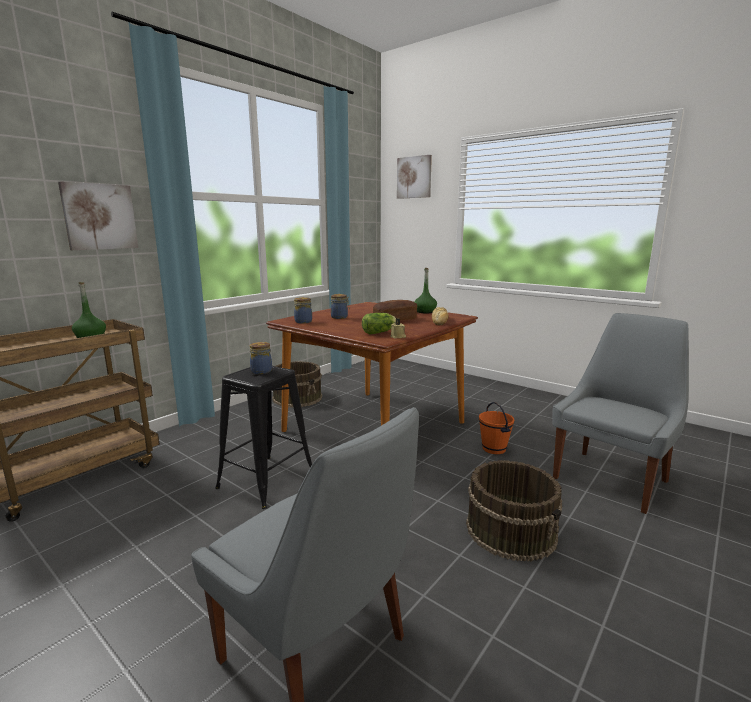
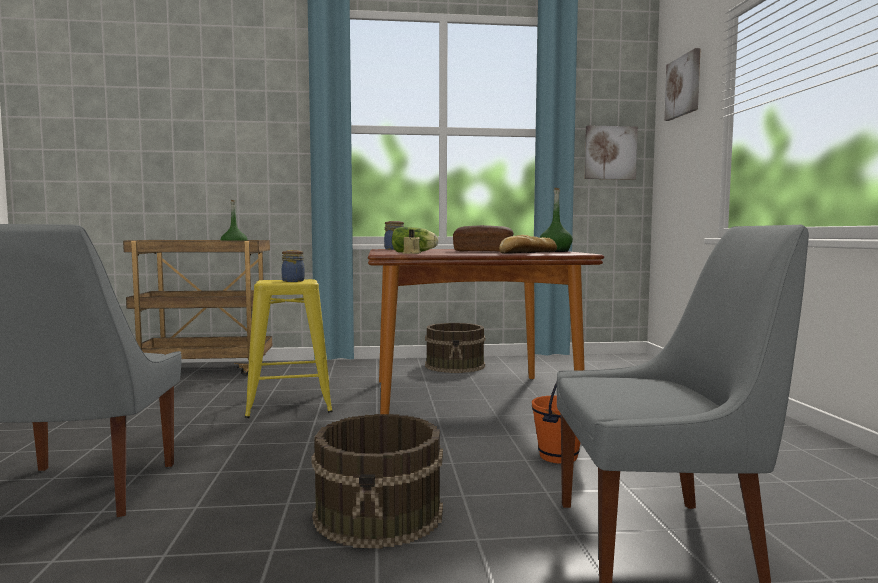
camera: 45 degrees right, 10 degrees down
(99, 217) = (272, 150): picture -> picture (610, 153)
(266, 480) = (289, 405): black stool -> yellow stool
(340, 317) = (441, 249): jar -> none

